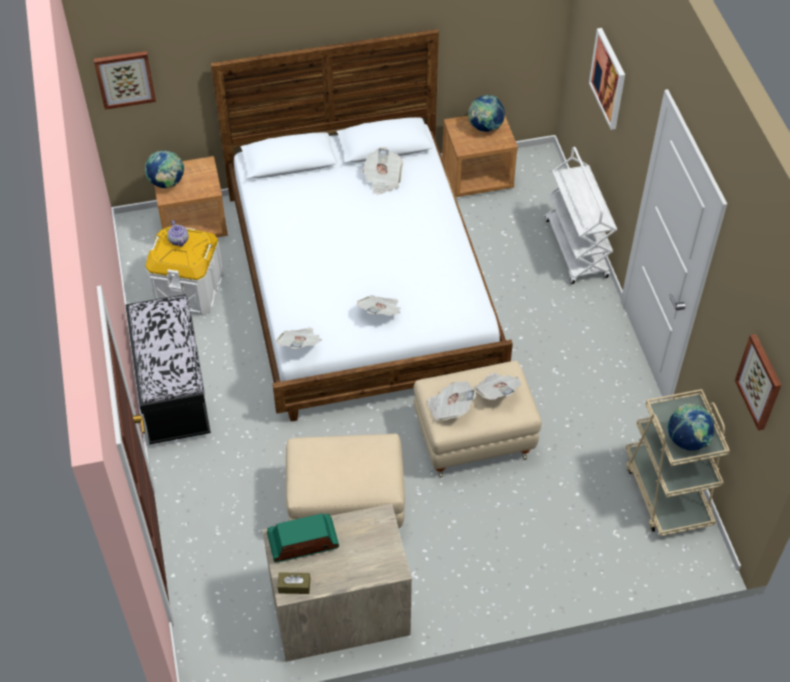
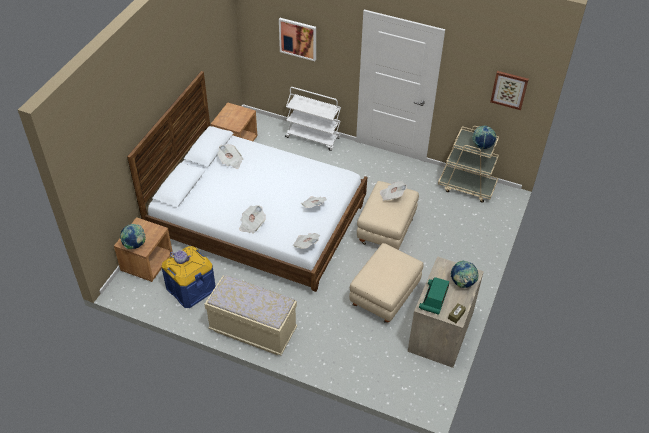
camera: 55 degrees left, 5 degrees down
(125, 78) = (93, 196): picture -> none
(173, 392) = (253, 330): black bench -> beige bench
(189, 290) = (191, 288): white storage box -> blue storage box
(450, 408) = (386, 216): newspaper -> newspaper (251, 224)
(485, 128) = (232, 113): globe -> globe (462, 283)

